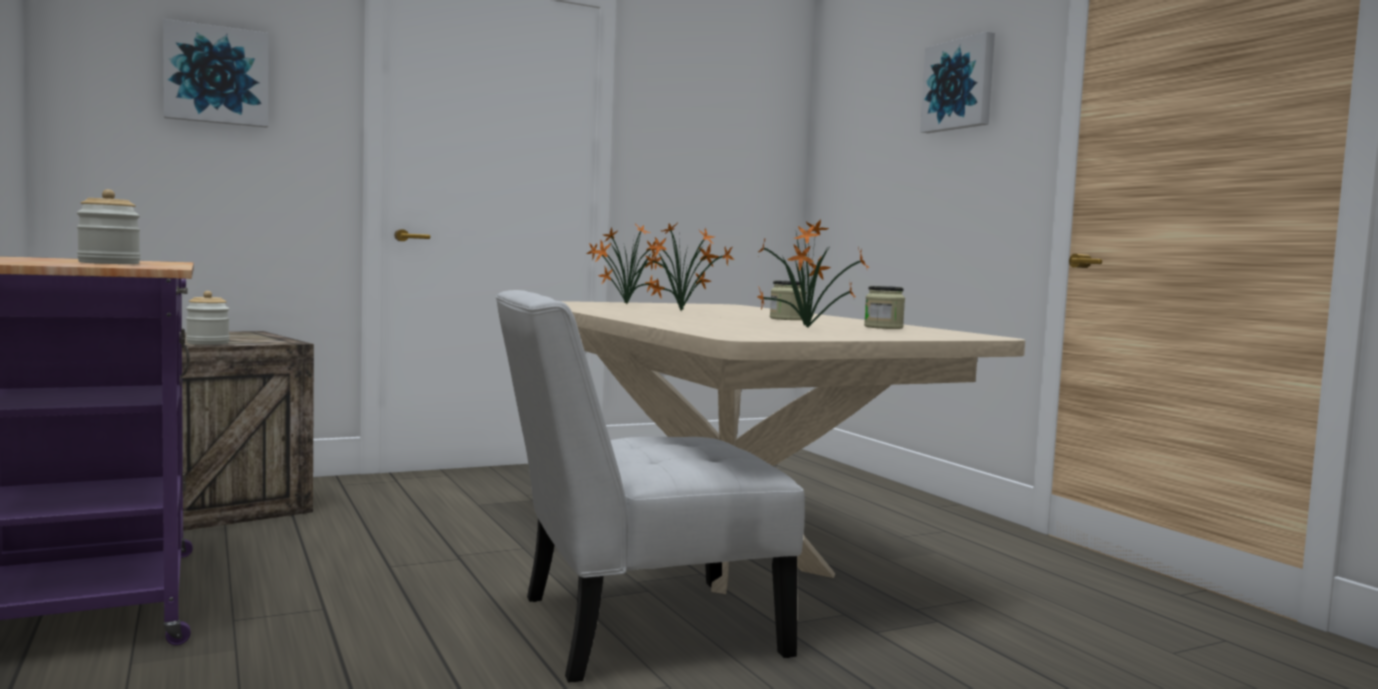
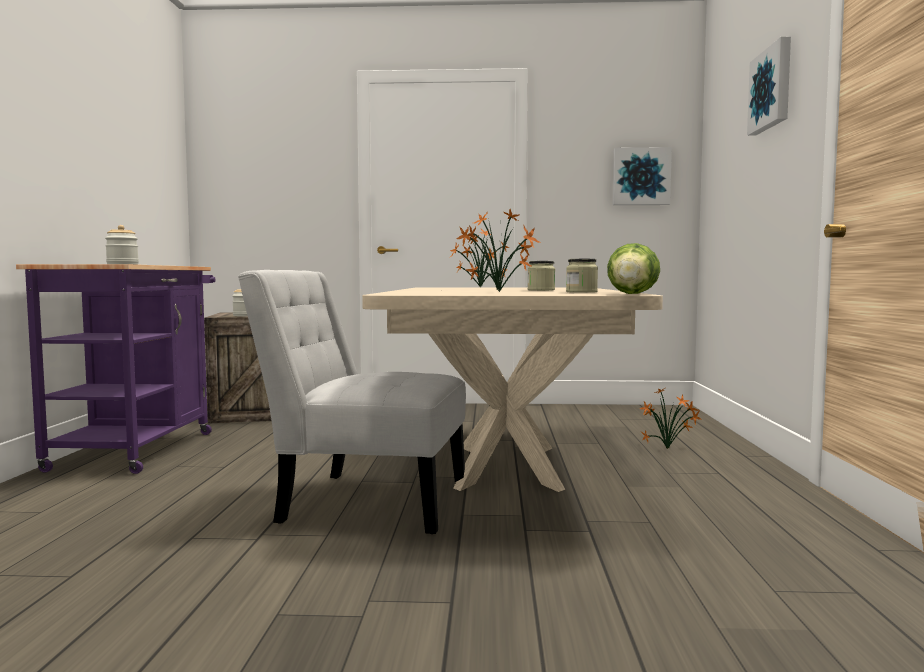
camera: 30 degrees right, 0 degrees up
(216, 75) = (276, 162): picture -> picture (641, 177)
(683, 311) = (490, 288): potted plant -> potted plant (669, 449)
(983, 336) = (632, 294): none -> lettuce

